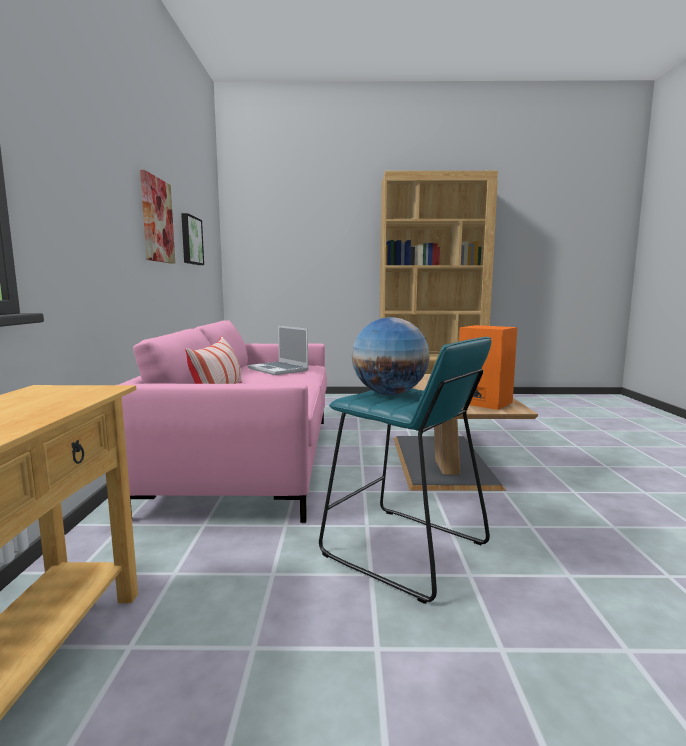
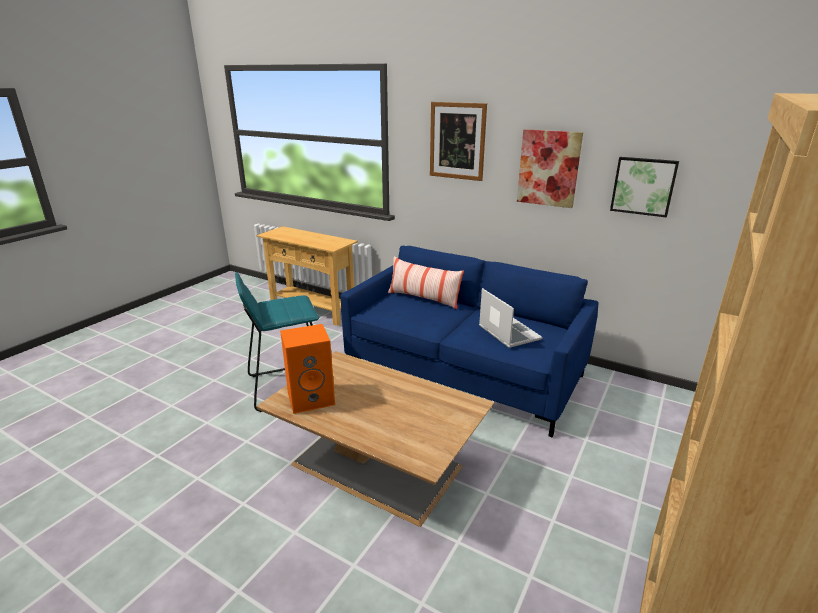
camera: 120 degrees right, 15 degrees up
(94, 167) = (457, 141): none -> picture
(252, 459) = (463, 372): pink sofa -> blue sofa
(279, 369) = (508, 333): laptop -> laptop turned 75 degrees clockwise
(389, 393) = (292, 306): globe -> none

